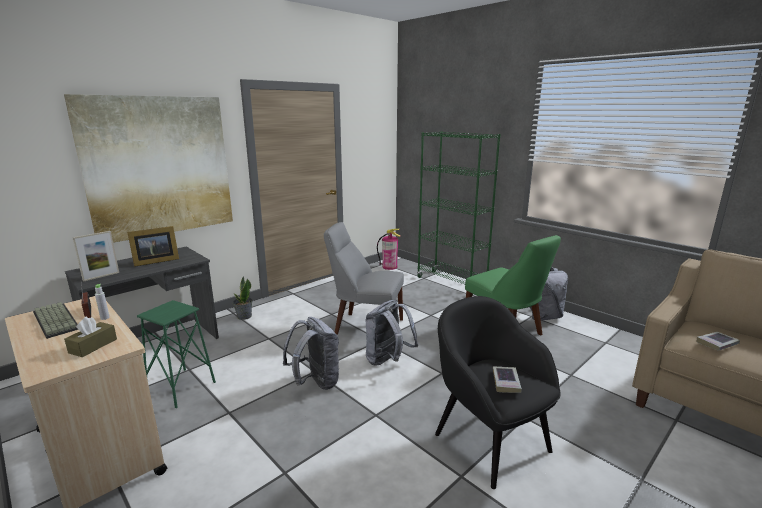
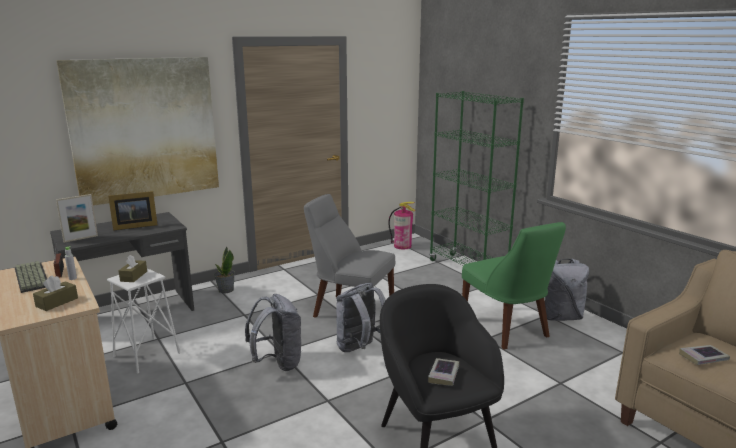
camera: 10 degrees right, 0 degrees up
(165, 310) = (134, 276): none -> brown tissue box
(181, 388) = (146, 355): green stool -> white stool

